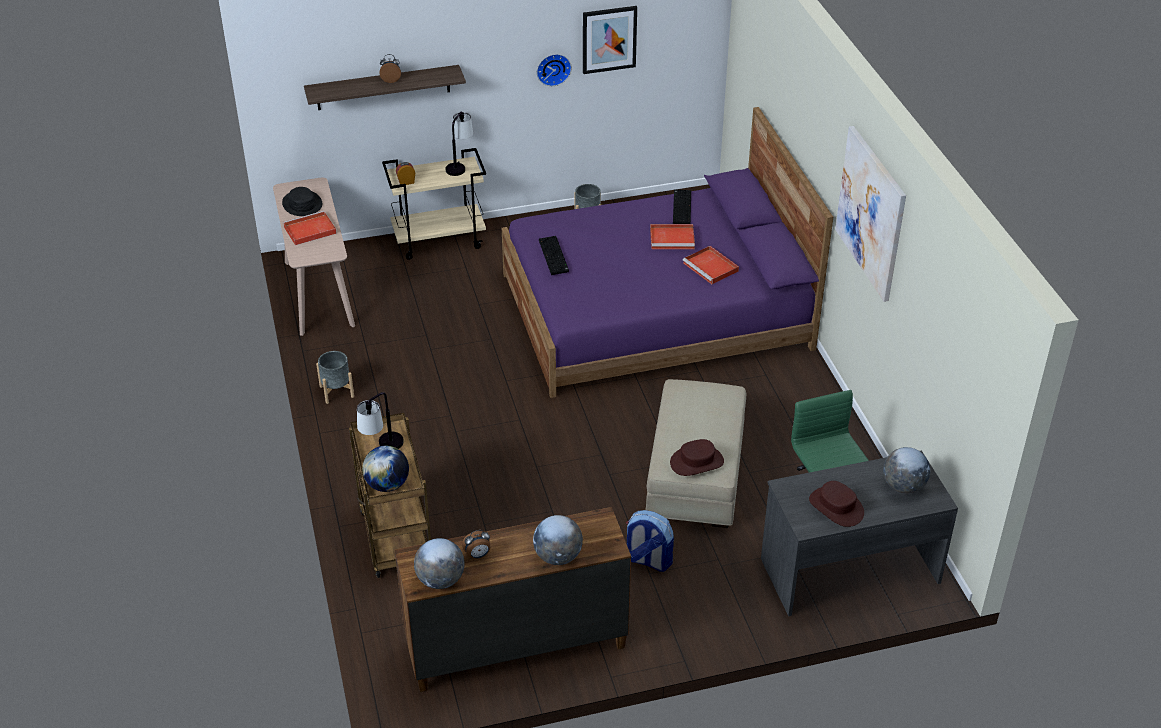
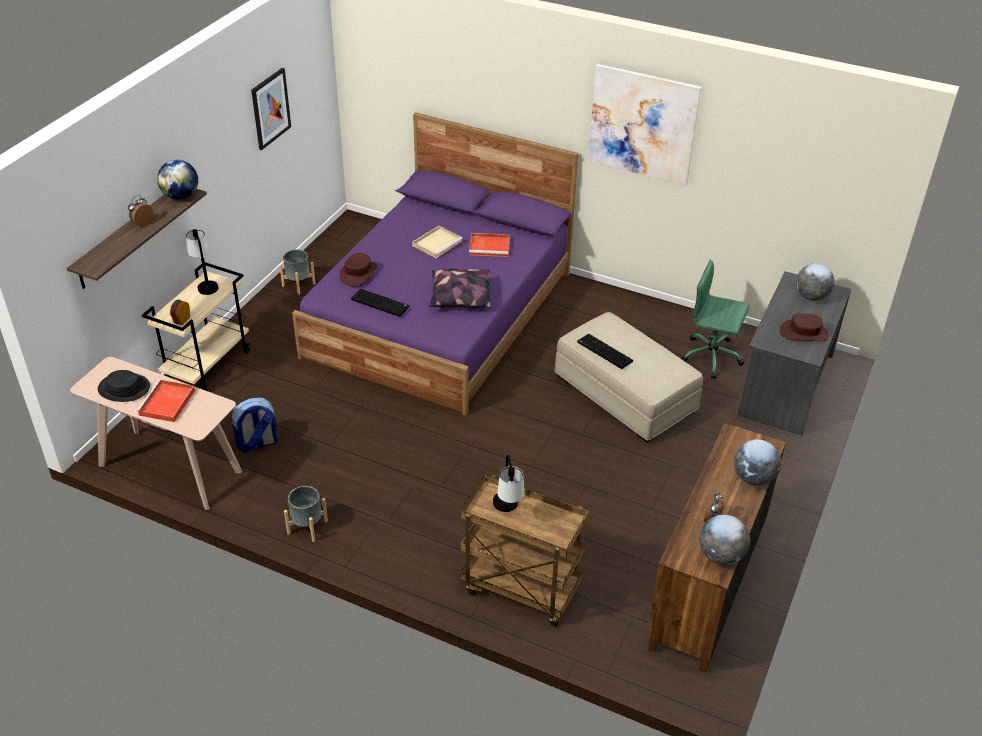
camera: 50 degrees left, 0 degrees up
(387, 485) = (554, 532): globe -> globe (181, 196)
(553, 68) = (240, 155): wall clock -> none
(619, 290) = (460, 297): none -> pillow
(647, 560) = (686, 468): backpack -> backpack (257, 444)
(673, 238) = (437, 243): red tray -> beige tray
(681, 207) = (407, 221): keyboard -> keyboard (603, 352)
(697, 462) = (664, 373): brown hat -> brown hat (358, 273)

